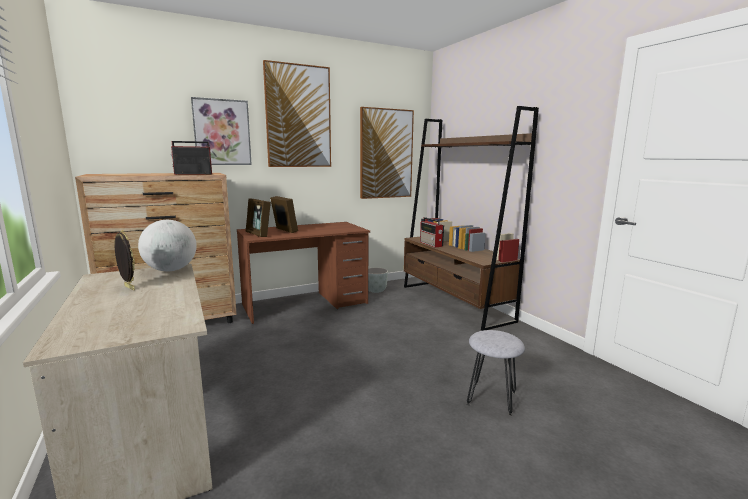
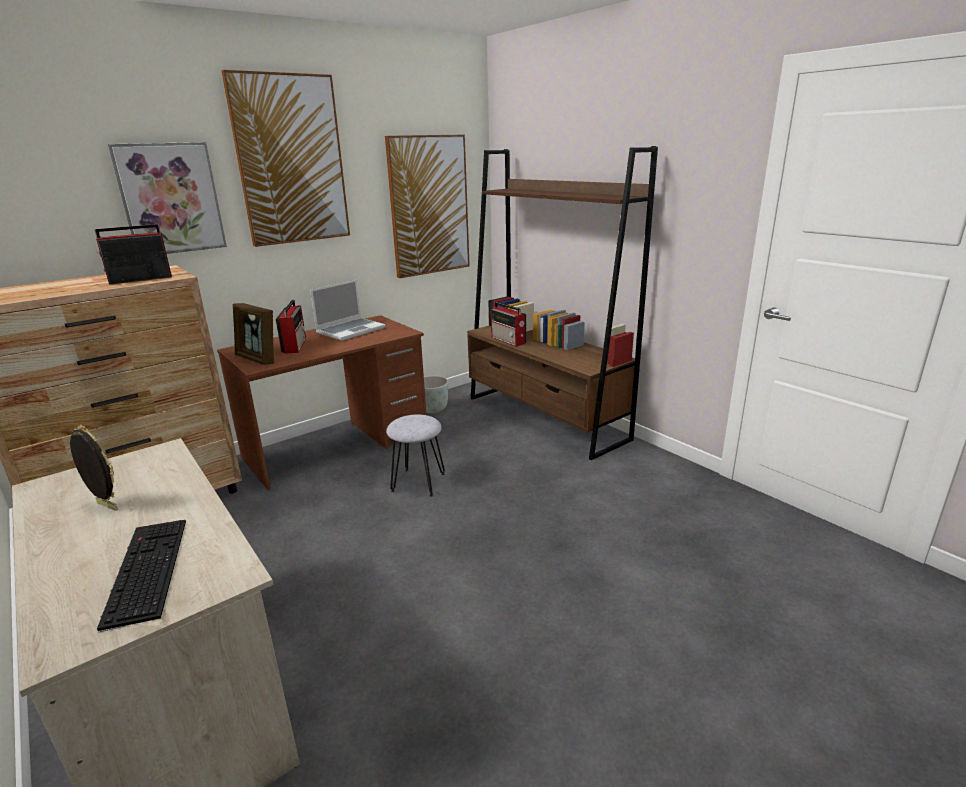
camera: 10 degrees left, 10 degrees up
(132, 317) = (145, 569): none -> keyboard
(171, 270) = (155, 457): globe -> none
(284, 230) = (295, 345): picture frame -> radio
(323, 226) = (351, 330): none -> laptop
(491, 398) = (623, 563): grey stool -> grey stool (418, 482)

